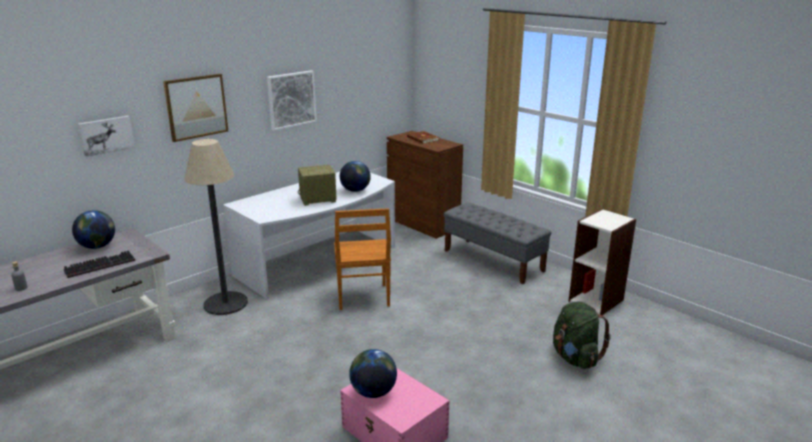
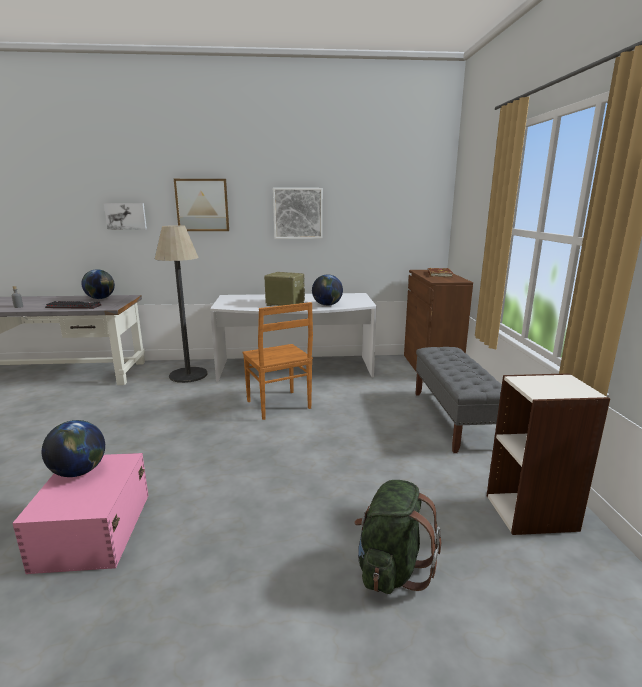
camera: 40 degrees right, 5 degrees down
(363, 298) = (279, 405): brown chair -> brown chair turned 60 degrees counterclockwise

